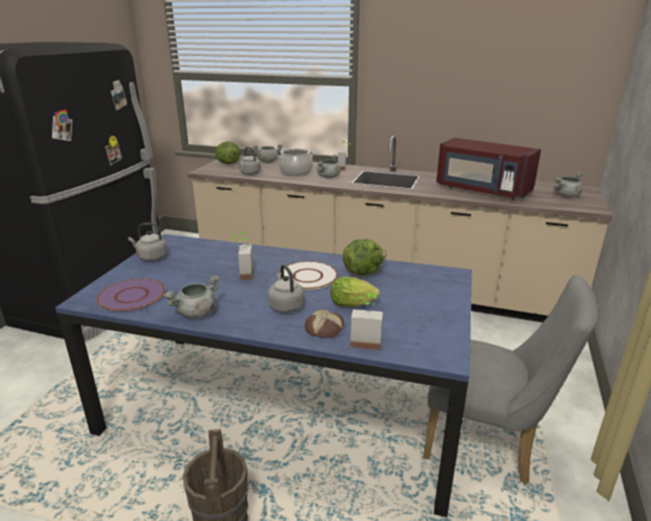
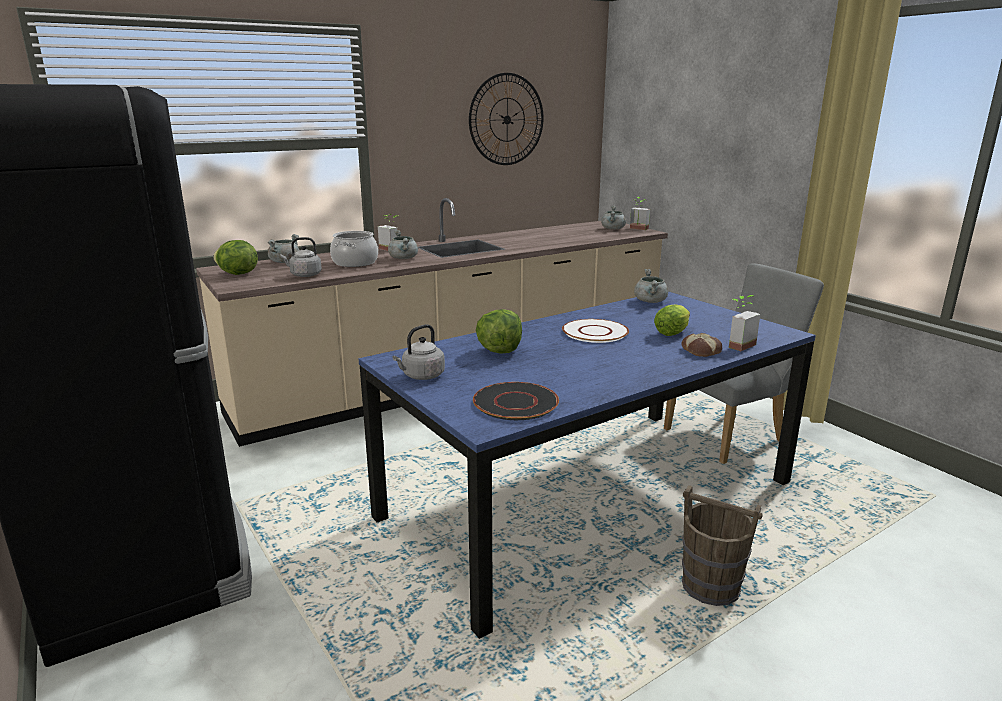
camera: 50 degrees left, 5 degrees down
(132, 296) = (515, 402): purple plate -> black plate
(196, 313) = (604, 384): grey cooking pot -> grey cooking pot (650, 301)
(242, 274) = (545, 351): potted plant -> potted plant (637, 229)
(285, 305) = (640, 352): grey kettle -> none
(362, 272) = (617, 315): lettuce -> lettuce (499, 351)
(482, 190) = (555, 238): red microwave -> none
(493, 70) = (506, 119): none -> wall clock

